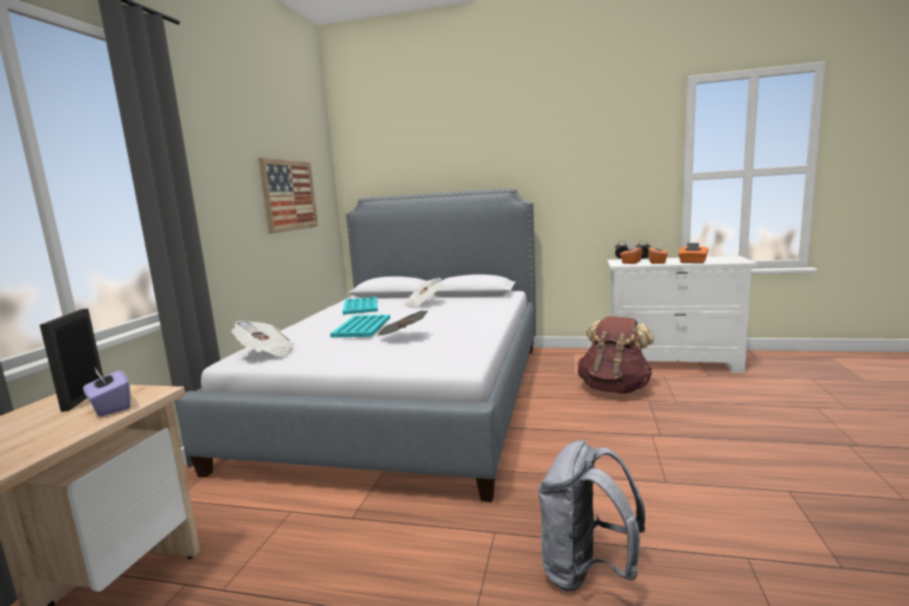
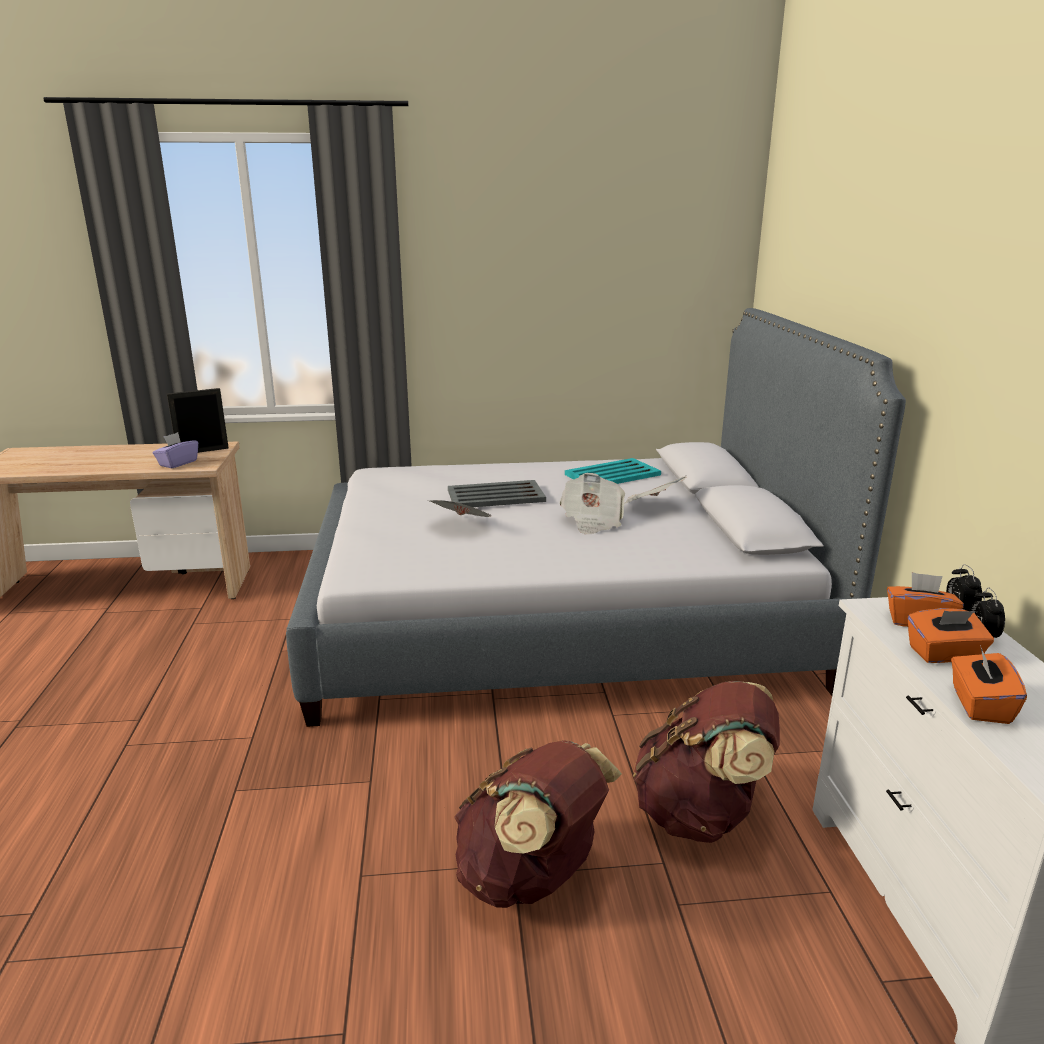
camera: 70 degrees right, 10 degrees up
(266, 353) = (388, 477): newspaper -> newspaper (592, 521)
(289, 195) = (609, 293): picture -> none
(361, 327) = (495, 496): turquoise tray -> grey tray
(586, 572) = (180, 806): grey backpack -> none
(661, 431) = (531, 877): none -> brown backpack

